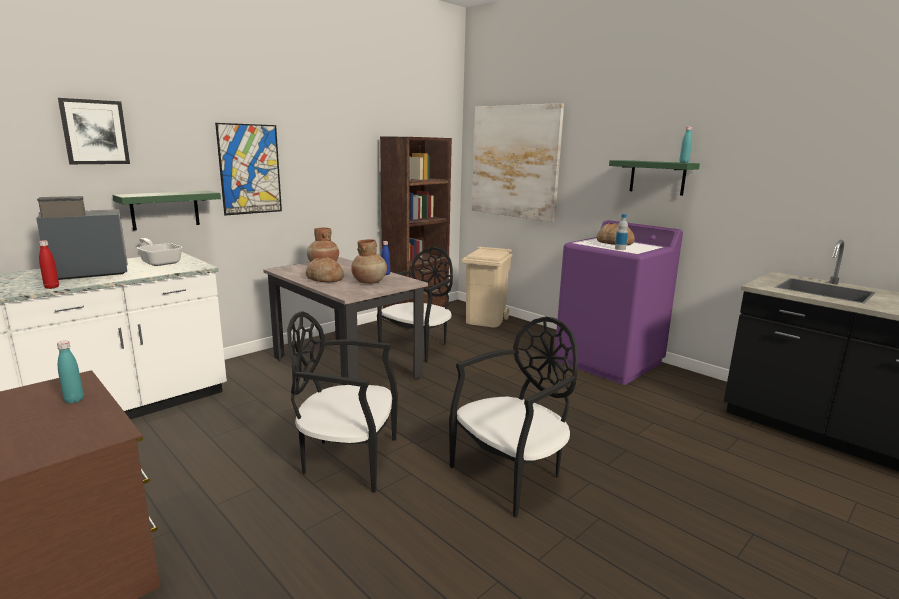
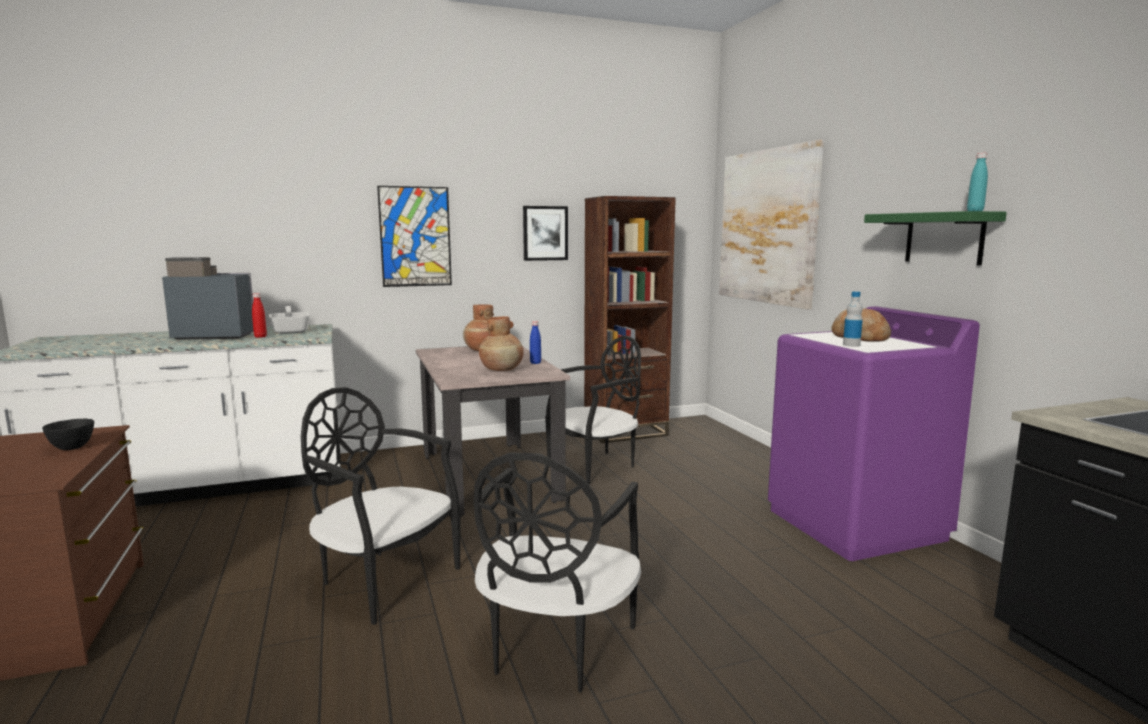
camera: 25 degrees right, 5 degrees down
(52, 287) = (161, 345): red bottle -> red bottle (260, 337)
(74, 400) = (71, 448): turquoise bottle -> black bowl
(95, 132) = (251, 197): picture -> picture (545, 233)
(165, 210) = (318, 278): green shelf -> none
(325, 279) = (459, 362): bread -> none
(485, 320) = (717, 444): beige trash can -> none
(511, 475) = (554, 648): black chair -> black chair turned 120 degrees clockwise

